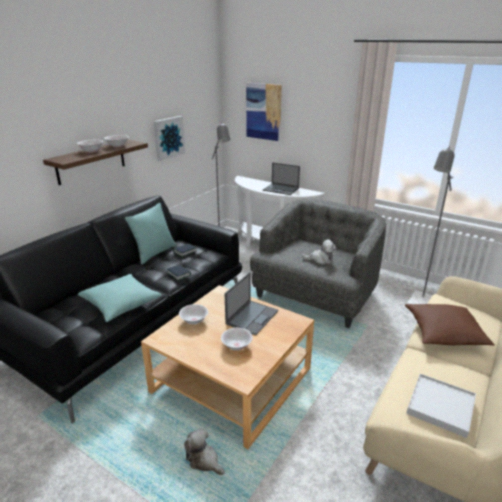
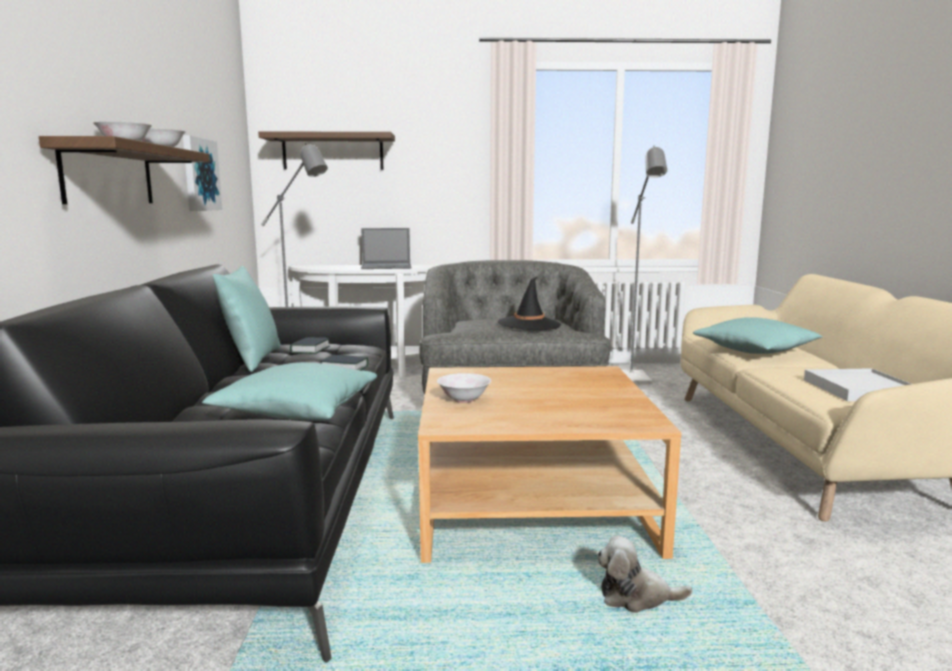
camera: 35 degrees left, 15 degrees down
(236, 346) = (575, 403): white bowl -> none
(252, 317) = (539, 379): laptop -> none
(263, 111) = (333, 152): picture -> shelf
(320, 259) = (529, 324): plush toy -> black hat
(444, 334) = (755, 351): brown pillow -> turquoise pillow

